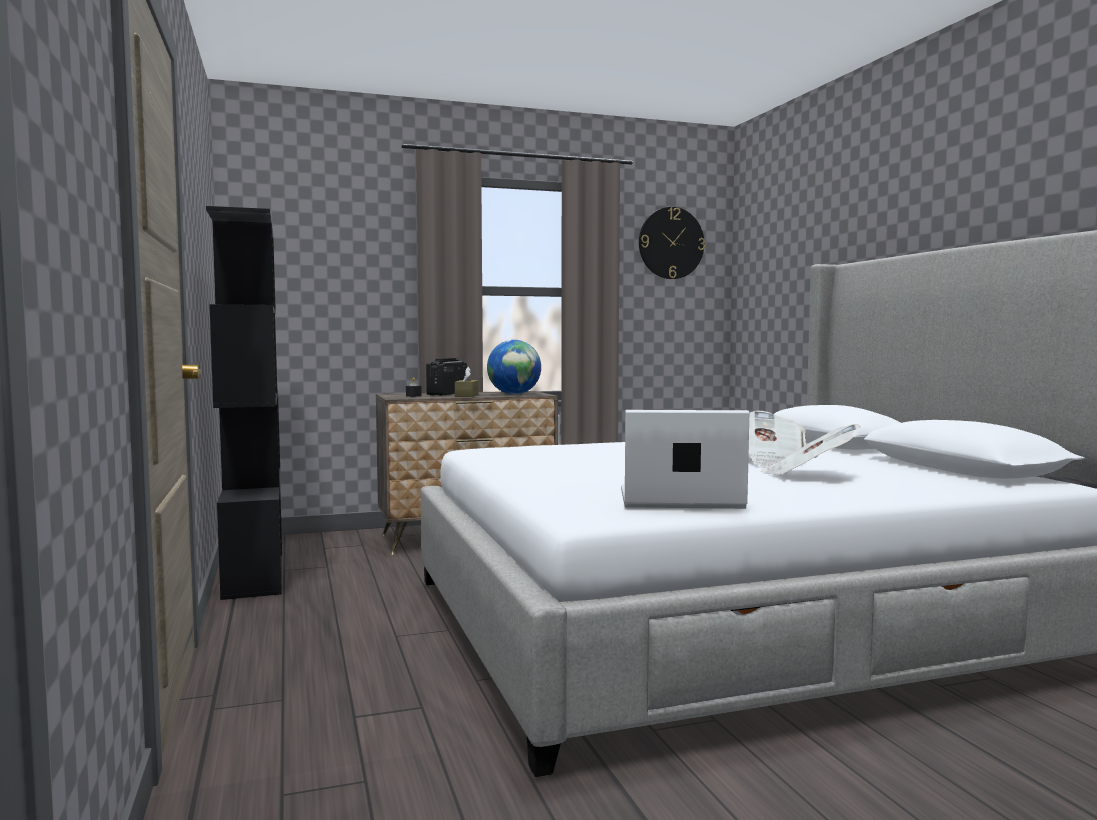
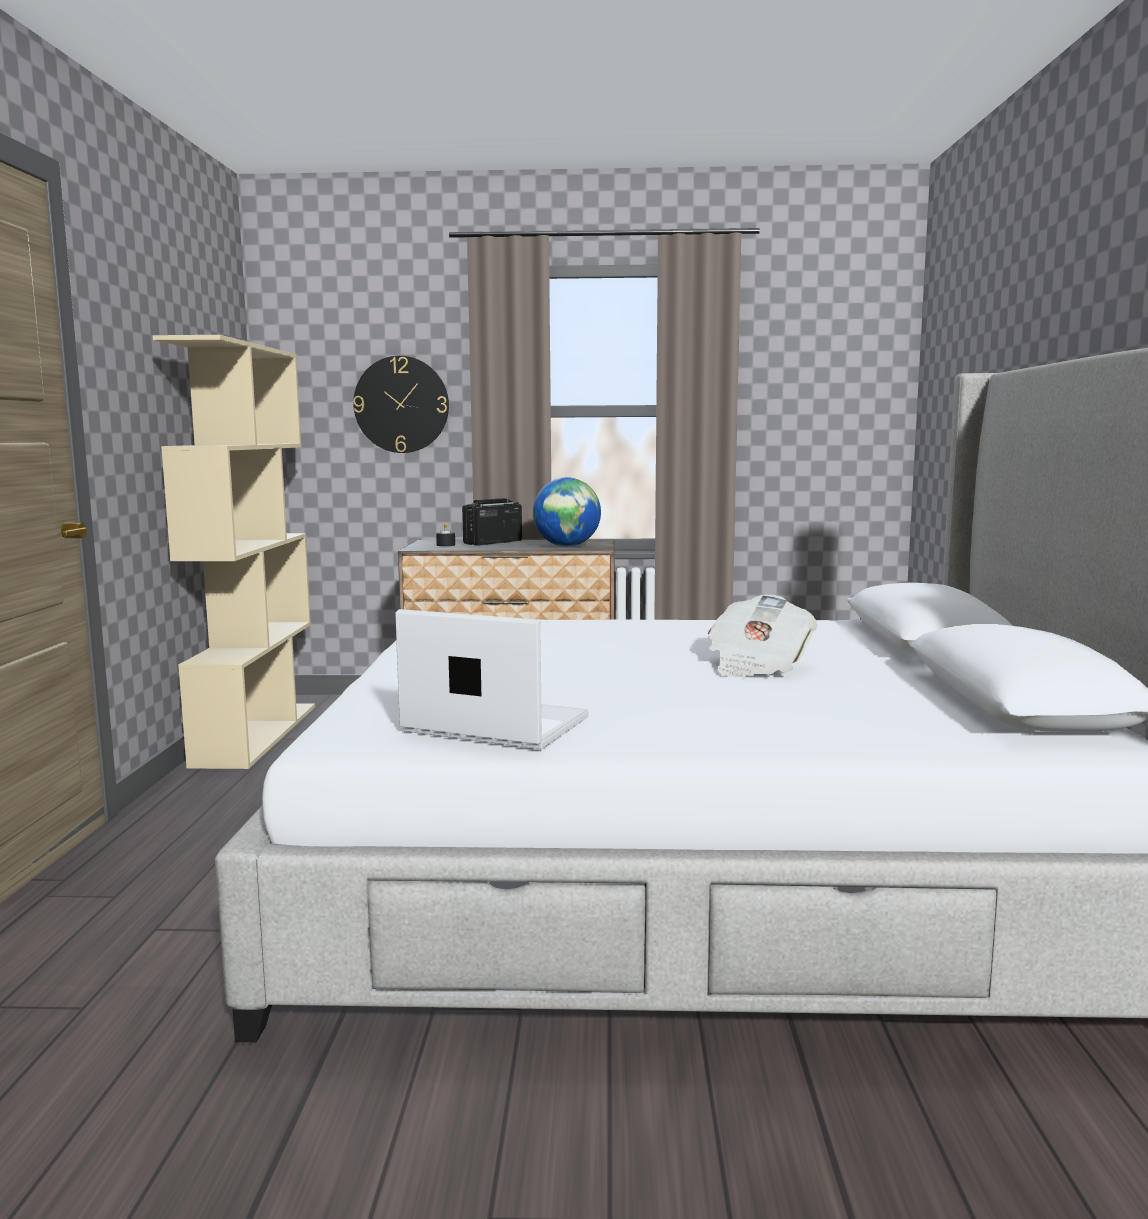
camera: 20 degrees right, 5 degrees up
(253, 568) = (256, 734): black bookcase -> beige bookcase
(466, 395) = (505, 546): brown tissue box -> none
(671, 243) = (823, 339): wall clock -> wall clock (401, 404)
(807, 475) = (753, 698): newspaper -> none

